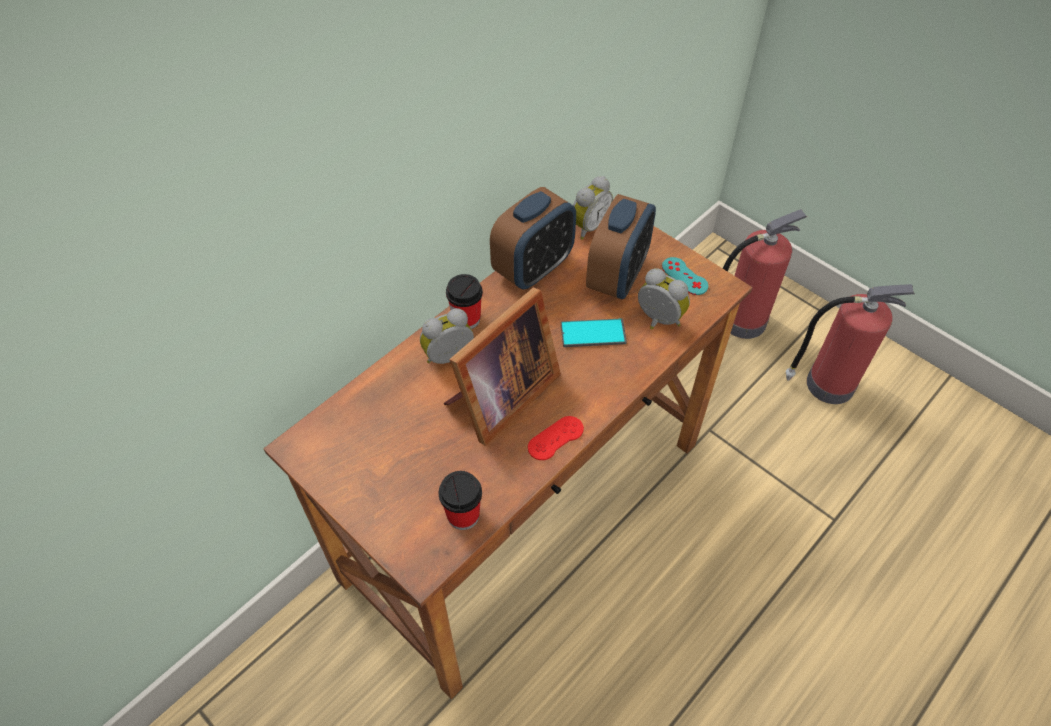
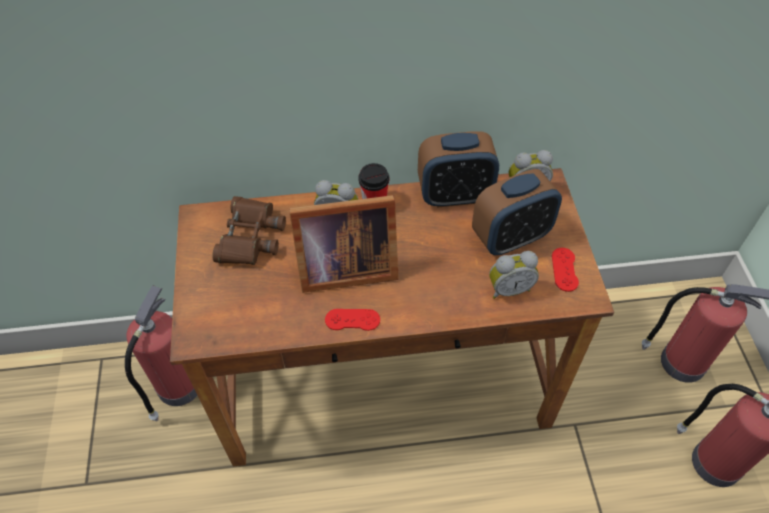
camera: 40 degrees right, 0 degrees up
(320, 671) = (178, 388): none -> fire extinguisher
(377, 429) = (250, 237): none -> brown binoculars
(463, 515) = (246, 326): cup -> none
(593, 333) = (451, 266): phone -> none
(657, 321) = (509, 288): alarm clock -> alarm clock turned 90 degrees clockwise
(684, 276) = (564, 269): turquoise game controller -> red game controller

